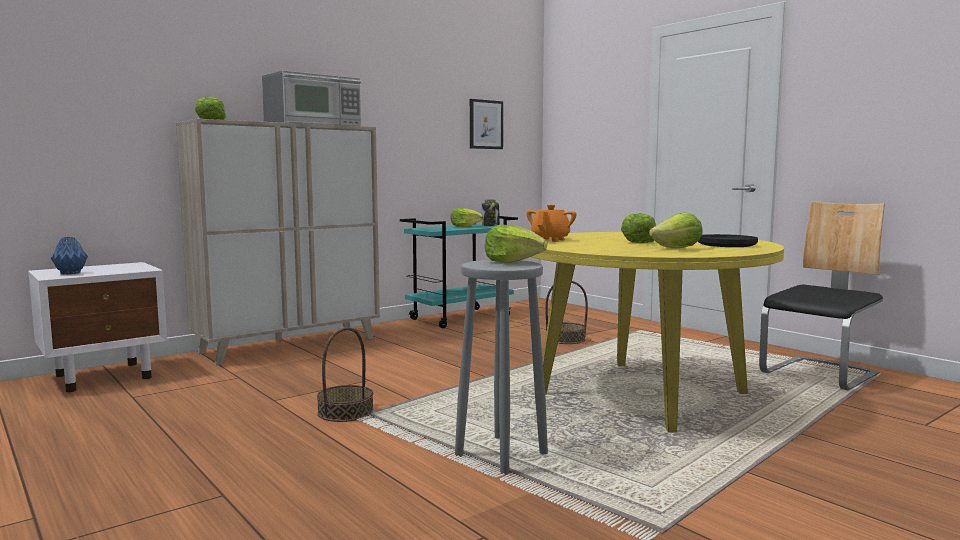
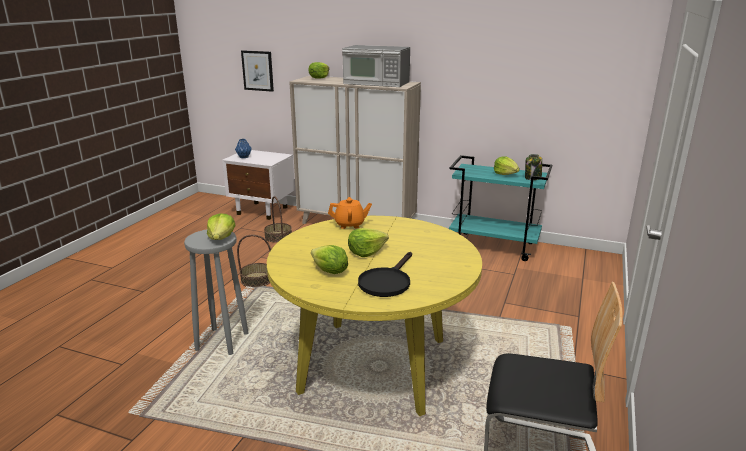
camera: 60 degrees right, 15 degrees up
(485, 124) = (570, 79): picture -> picture (257, 70)
(565, 339) = (489, 301): basket -> basket (278, 236)

